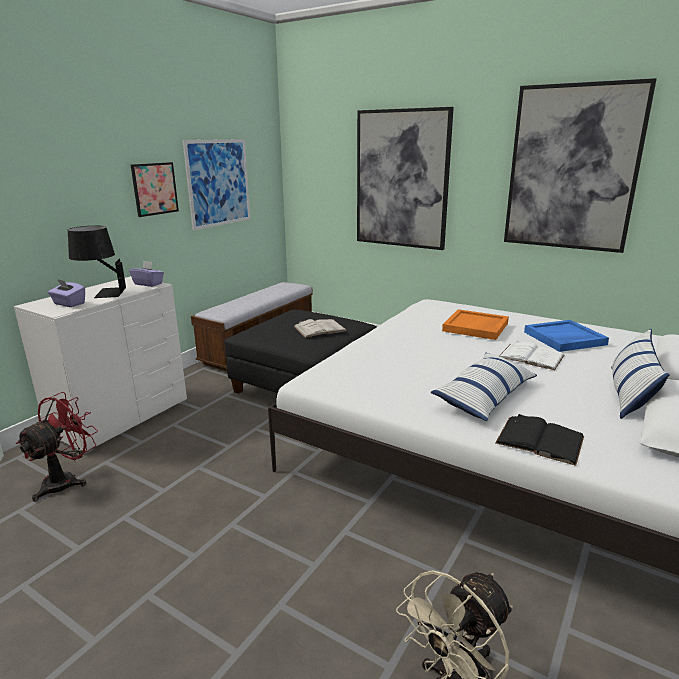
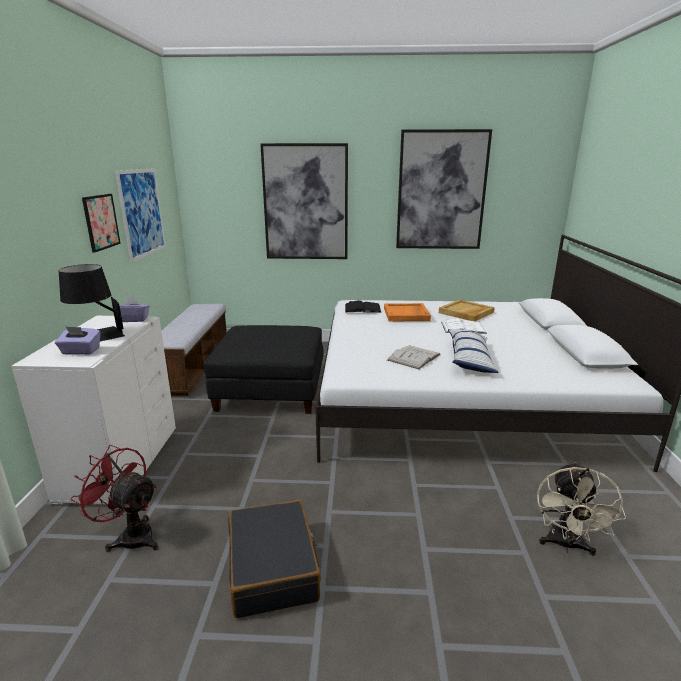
camera: 30 degrees left, 0 degrees up
(66, 480) = (130, 535): red fan -> red fan turned 60 degrees counterclockwise
(131, 556) = (273, 567): none -> black suitcase
(320, 329) = (285, 337): white book -> white book (414, 357)
(540, 440) = (531, 377): black book -> black book (362, 308)
(564, 338) = (466, 312): blue tray -> beige tray
(630, 393) = (539, 339): pillow -> none

